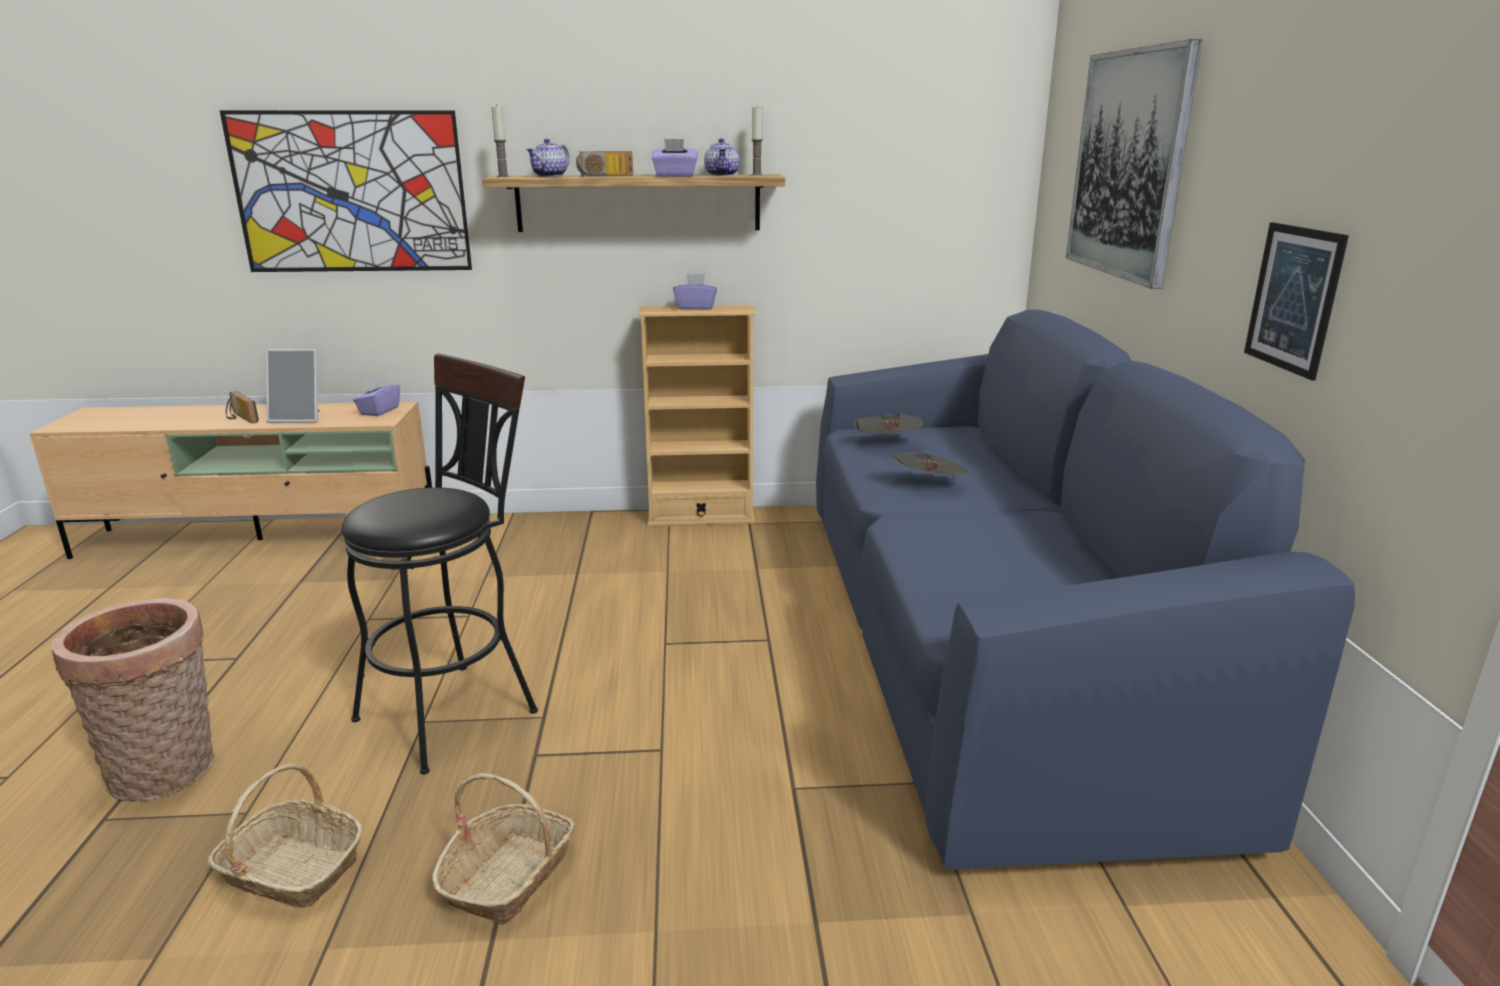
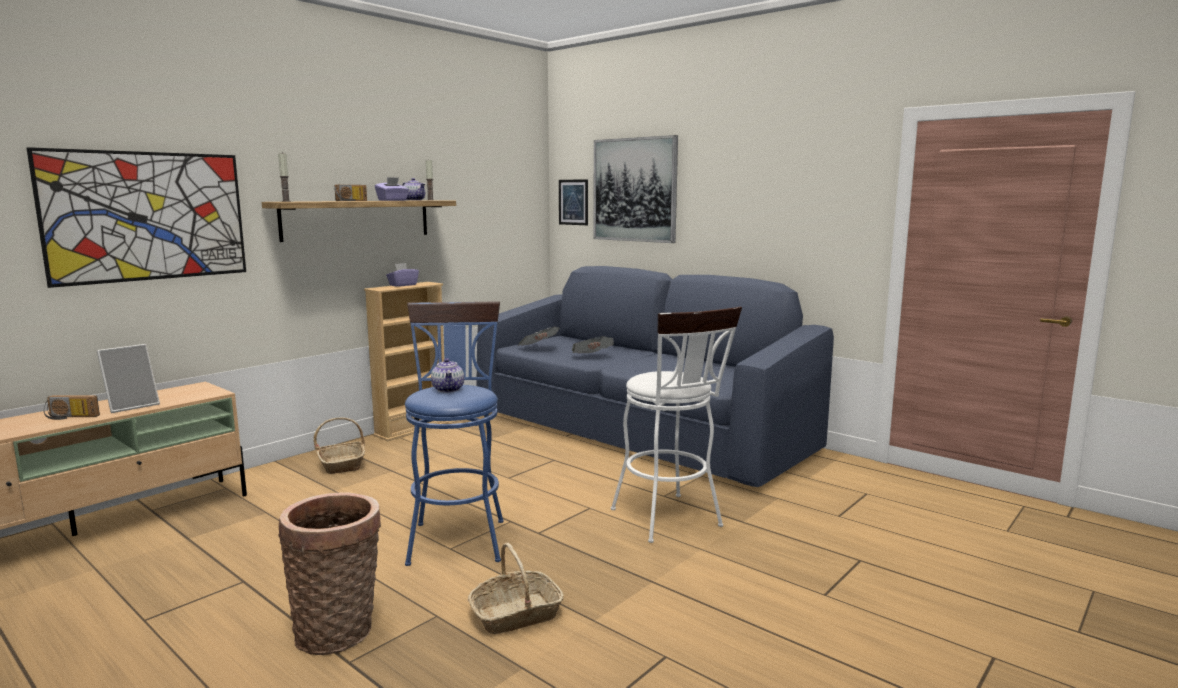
camera: 45 degrees left, 10 degrees down
(379, 411) = (192, 390): purple tissue box -> none
(458, 708) = (457, 537): black stool -> blue stool
(509, 876) = (617, 565): basket -> basket (342, 464)
(550, 176) = (314, 201): teapot -> teapot (448, 389)
(715, 844) = (671, 521): none -> white stool
(1293, 298) = (762, 234): picture -> picture (573, 202)

